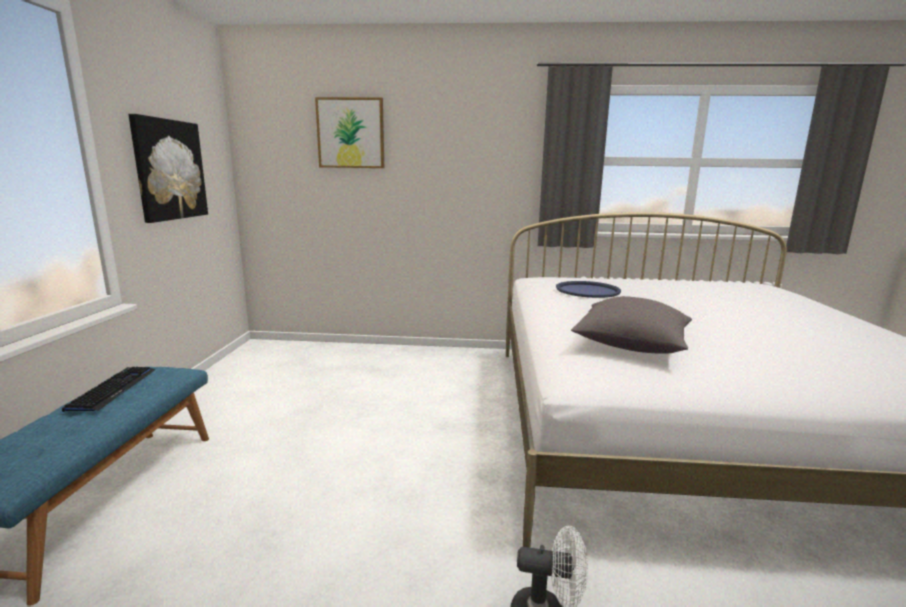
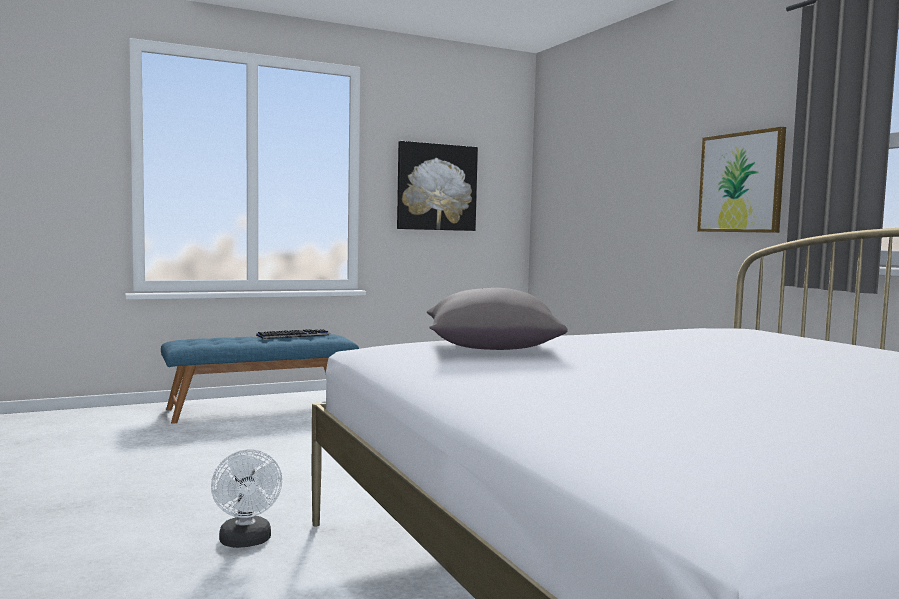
camera: 60 degrees right, 10 degrees down
(351, 133) = (612, 141): picture -> picture (741, 182)
(587, 290) = (711, 335): blue tray -> none

